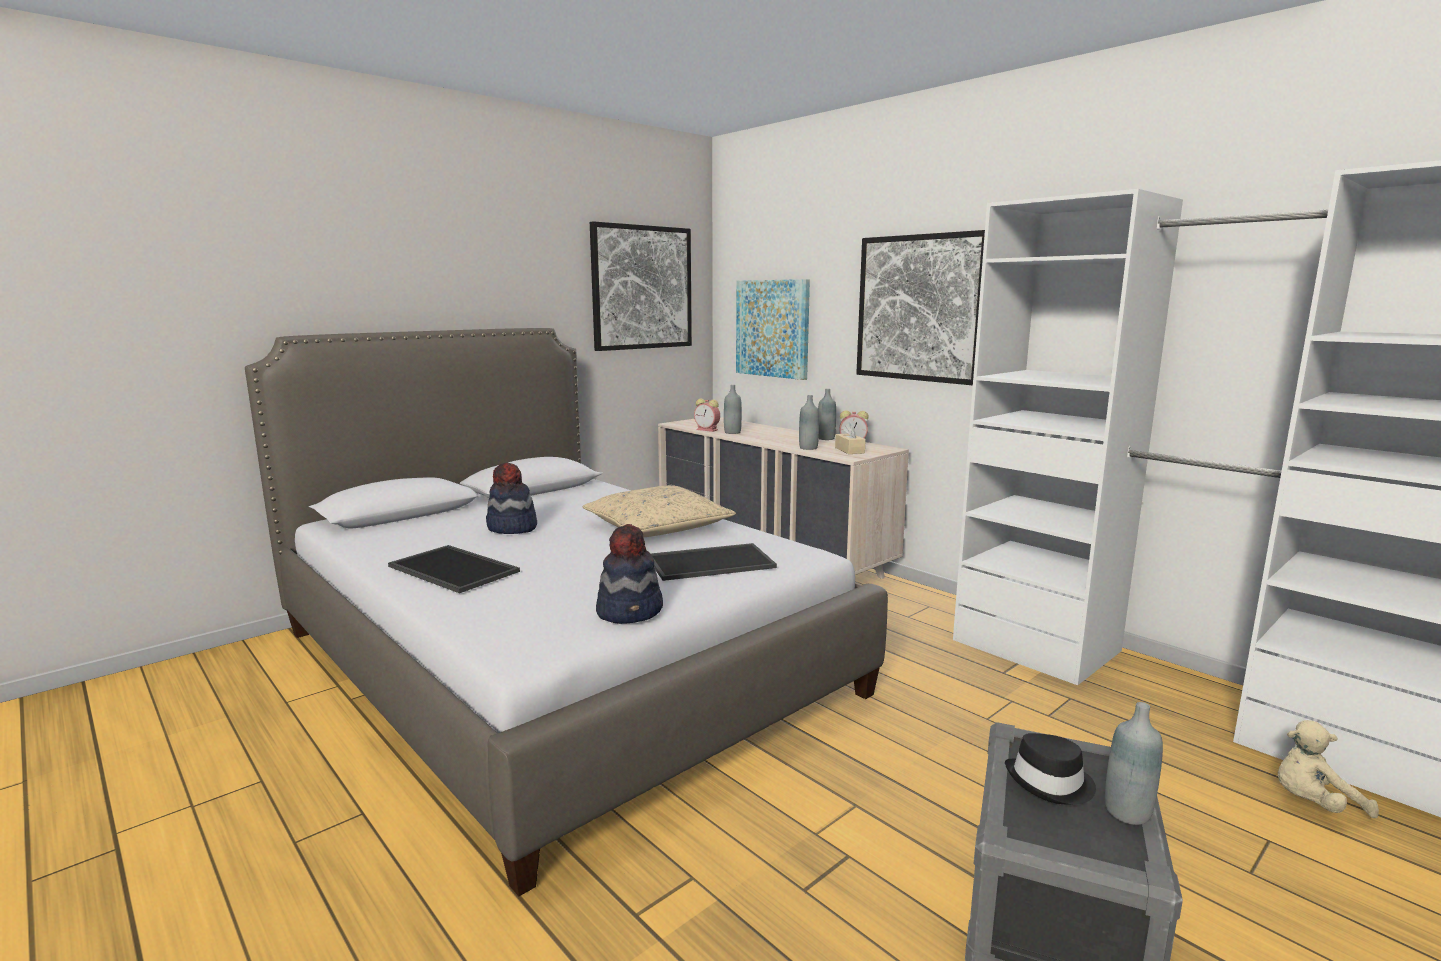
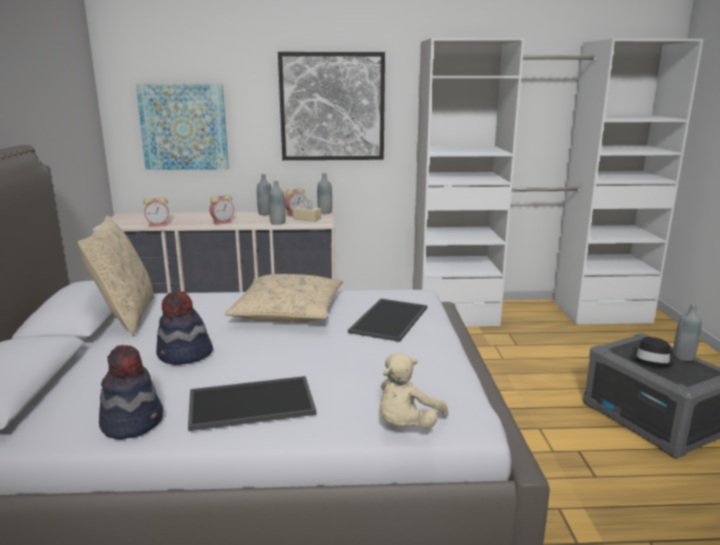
camera: 50 degrees left, 5 degrees up
(556, 494) = (126, 316): none -> beige pillow
(630, 611) = (442, 366): hat -> hat (133, 422)
(642, 287) = (61, 93): picture -> none
(732, 432) = (186, 223): grey bottle -> grey bottle (325, 212)
(763, 438) = (223, 222): none -> alarm clock
(1313, 804) = (626, 336): beige plush toy -> beige plush toy (406, 425)

